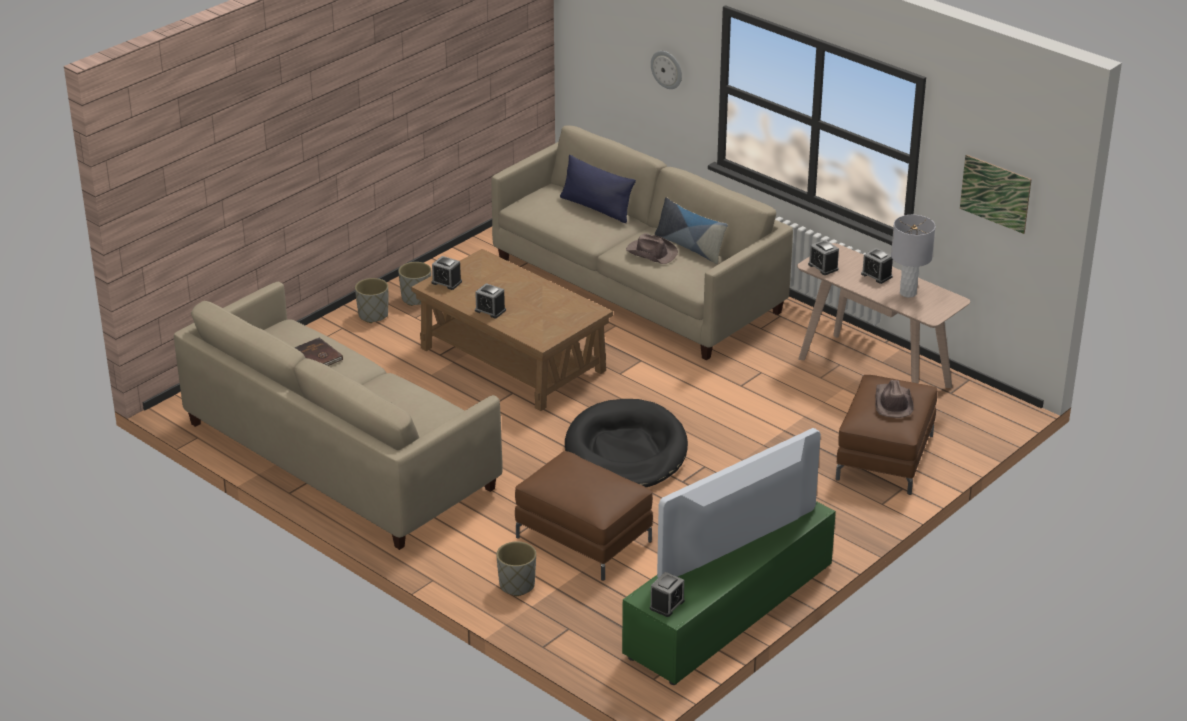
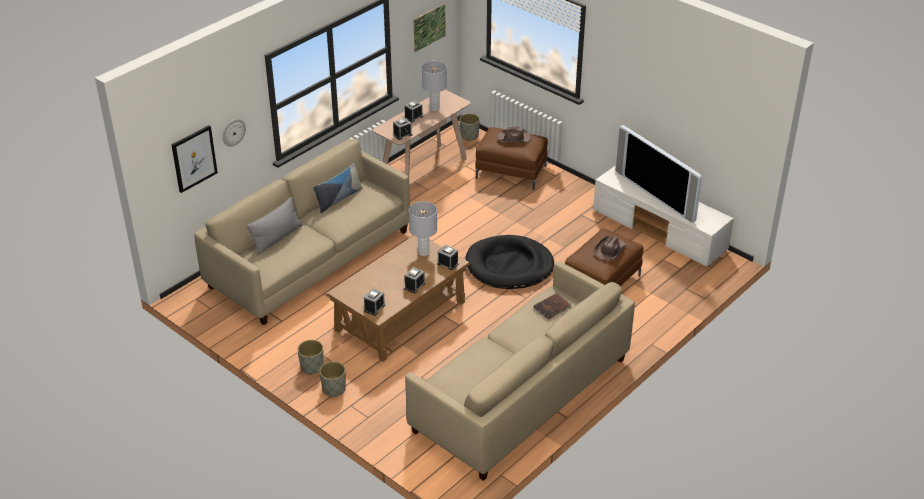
camera: 90 degrees left, 5 degrees up
(317, 356) = (479, 365): brown book -> brown book (552, 307)
(517, 585) = (650, 309): grey planter -> grey planter (469, 136)
(565, 316) = (423, 252): none -> grey table lamp
(596, 208) = (277, 238): blue pillow -> grey pillow
(615, 57) = (194, 158): none -> picture
(651, 252) = (345, 214): brown hat -> brown hat (610, 250)
(667, 604) = (713, 220): alarm clock -> alarm clock (448, 263)
(729, 612) = (660, 231): green tv stand -> white tv stand

